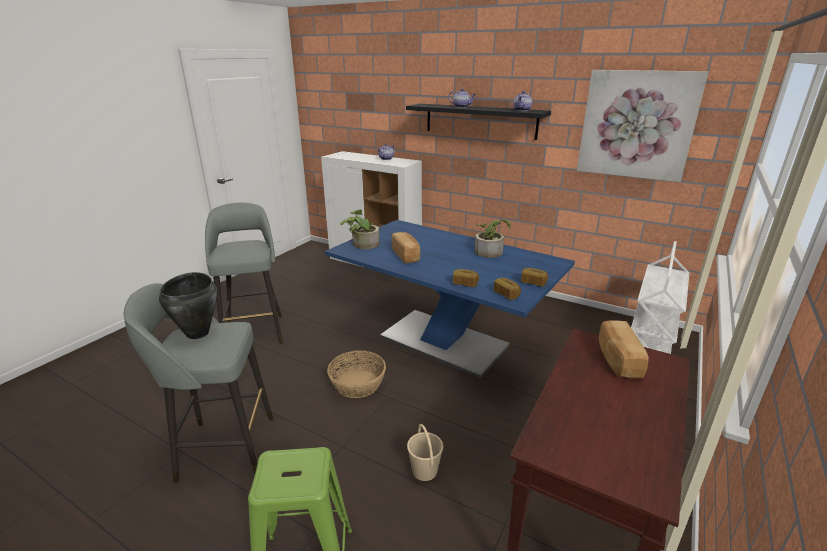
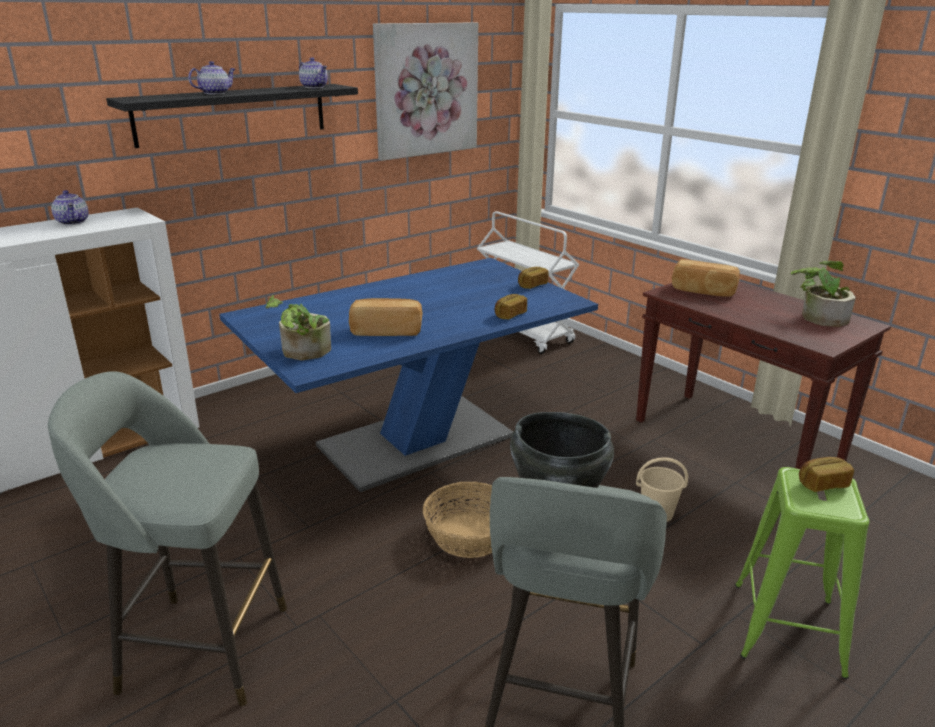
camera: 70 degrees left, 0 degrees up
(490, 251) = (423, 284): potted plant -> potted plant (818, 316)
(506, 294) = (552, 302): bread -> bread (822, 484)

